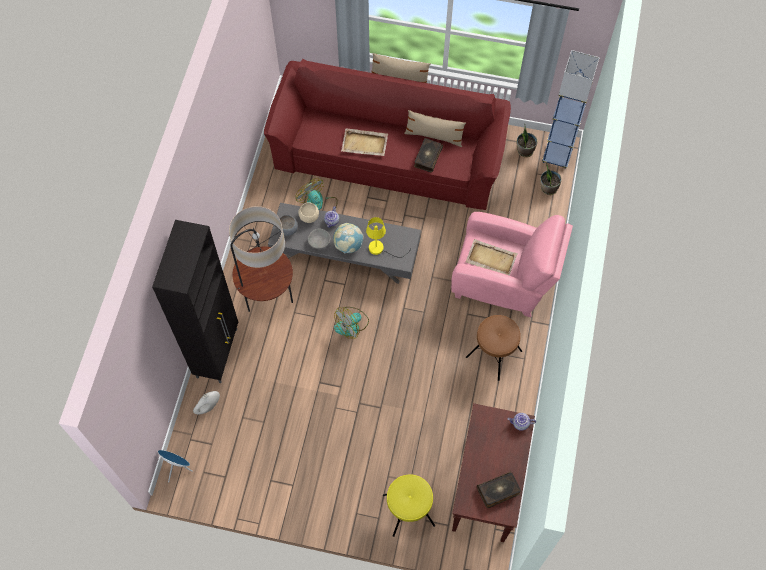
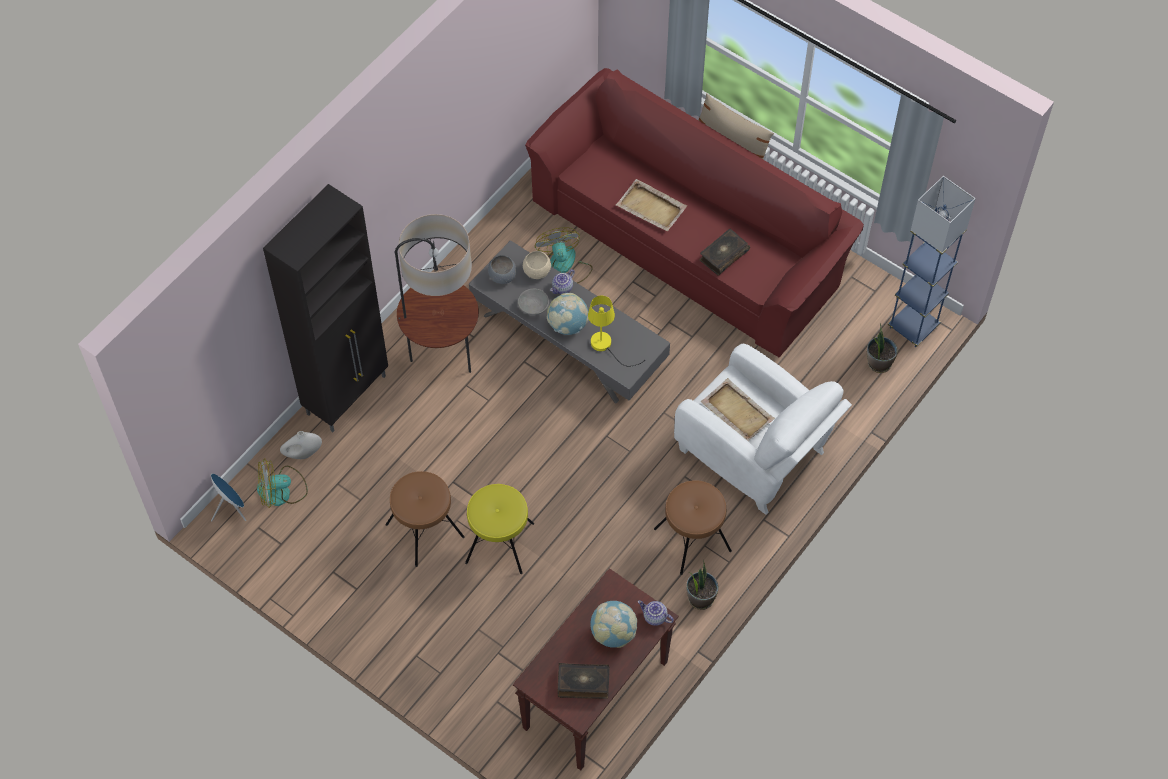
camera: 25 degrees right, 5 degrees down
(317, 424) = (424, 530): none -> brown stool
(351, 325) = (529, 429): fan -> fan (282, 491)
(408, 510) = (481, 680): yellow stool -> yellow stool (499, 543)
(434, 136) = (747, 232): beige pillow -> none
(499, 447) = (613, 633): none -> globe
(504, 280) = (755, 454): pink armchair -> white armchair
(524, 150) = (873, 303): potted plant -> potted plant (700, 598)

